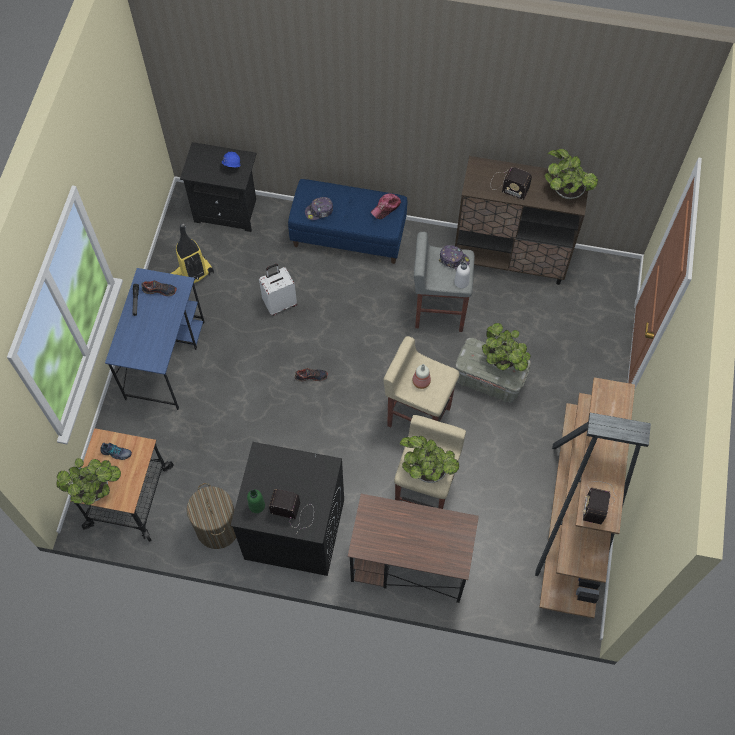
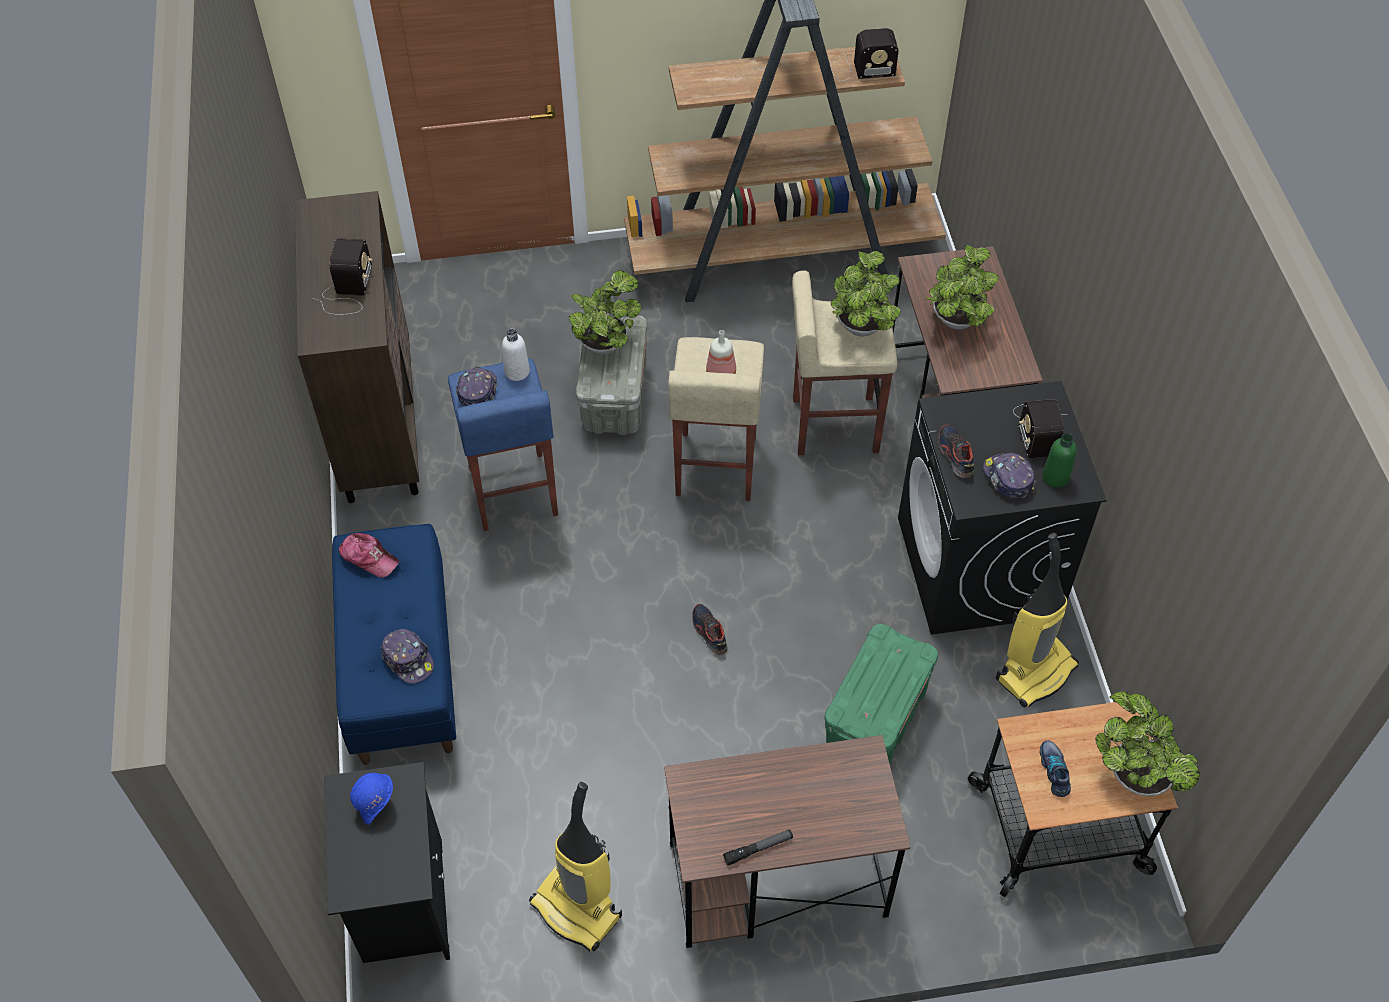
camera: 110 degrees left, 10 degrees down
(160, 290) = (716, 815): shoe -> shoe (955, 455)
(165, 359) = (775, 881): blue desk -> brown desk
(217, 528) = (1035, 671): laundry basket -> vacuum cleaner
(226, 436) = (875, 720): none -> green storage box
(267, 479) = (1007, 478): none -> cap
(280, 303) = (584, 731): white suitcase -> none
(439, 310) = (512, 492): grey stool -> blue stool
(565, 190) = (336, 221): potted plant -> potted plant (955, 323)

